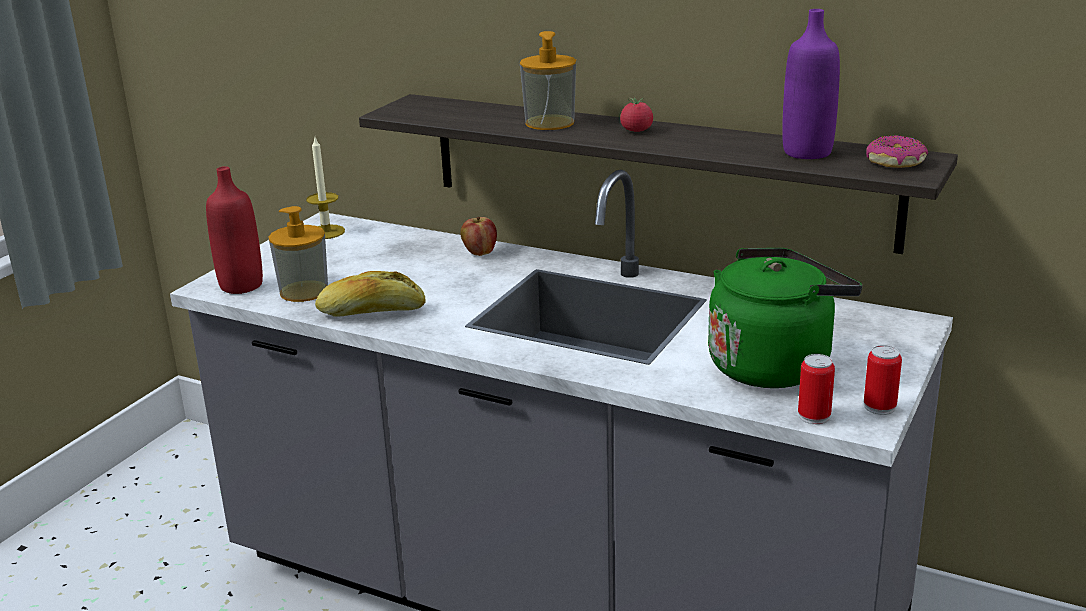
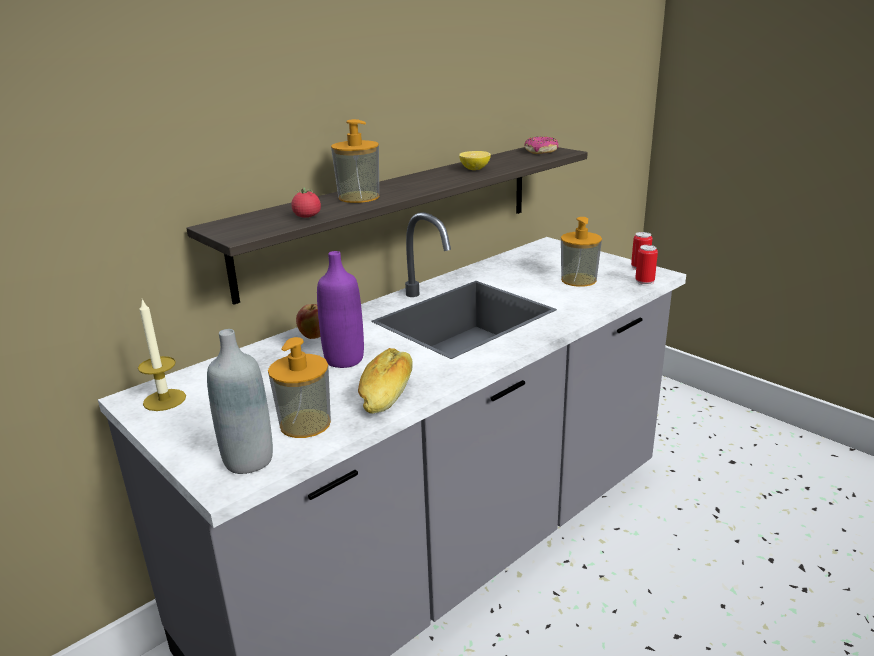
camera: 70 degrees left, 0 degrees up
(241, 286) = (248, 460): red bottle -> grey bottle
(636, 131) = (413, 182): tomato -> tomato (307, 216)
(734, 145) = (475, 169): none -> lemon
(774, 365) = (578, 280): green kettle -> soap dispenser
(807, 152) = (506, 160): purple bottle -> purple bottle (344, 359)

